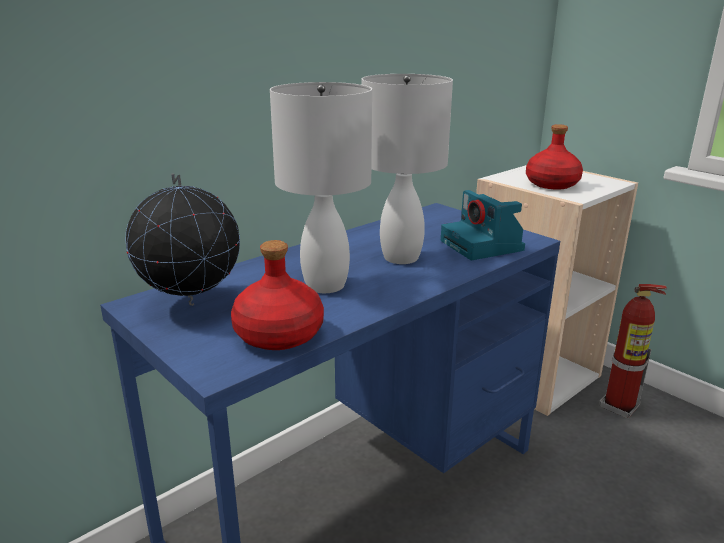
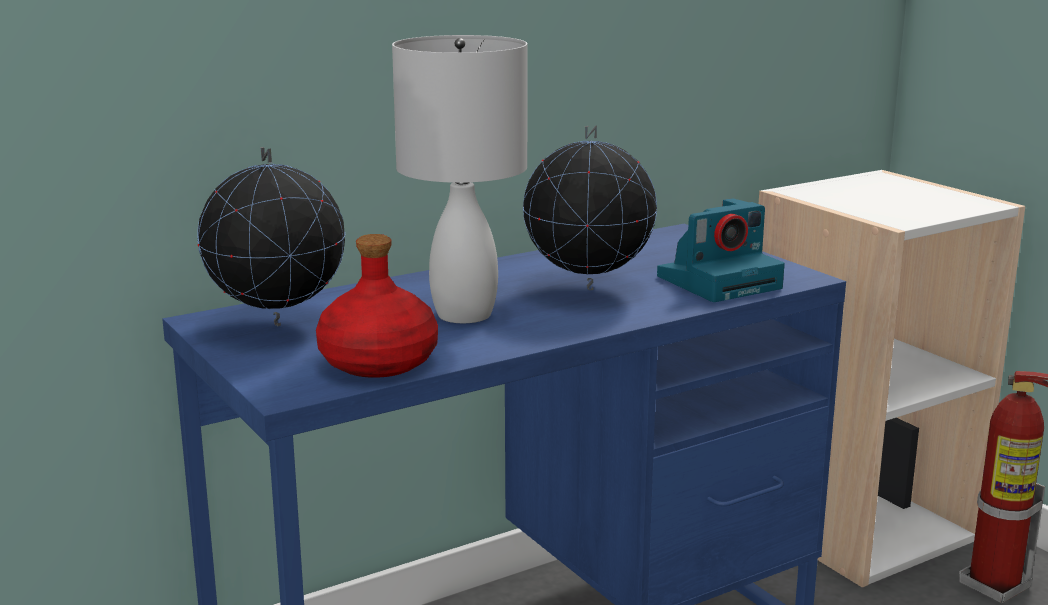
camera: 10 degrees right, 5 degrees down
(400, 258) = (587, 289): white table lamp -> globe
(483, 246) = (720, 281): camera -> camera turned 105 degrees counterclockwise
(552, 184) = (876, 202): red bottle -> none

